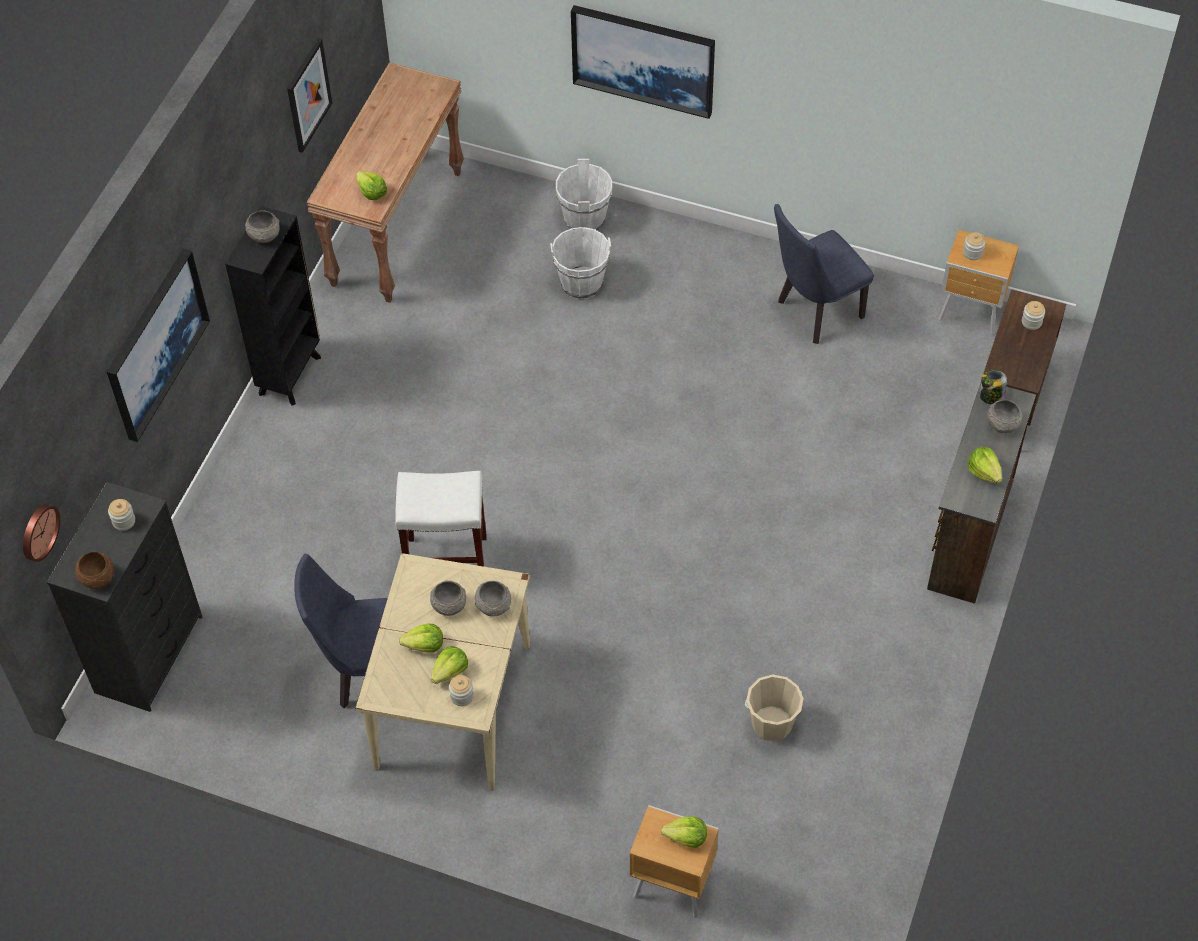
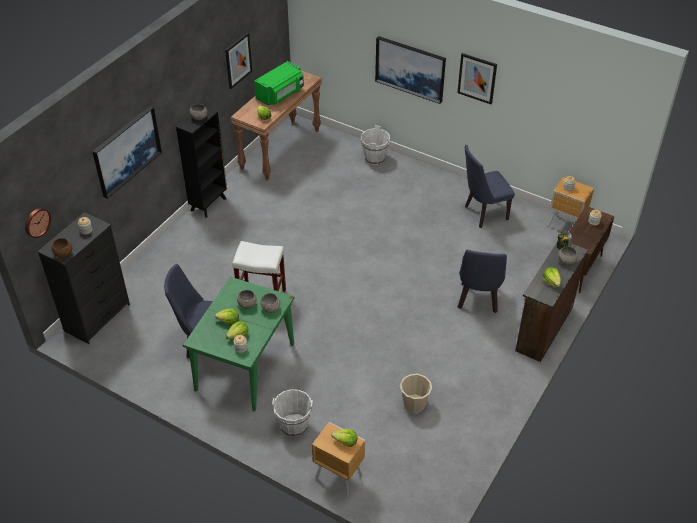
camera: 10 degrees right, 10 degrees down
(391, 134) = (281, 94): none -> green microwave
(453, 704) = (245, 365): beige dining table -> green dining table
(581, 284) = (365, 185): white bucket -> white bucket (294, 425)
(780, 72) = (477, 78): none -> picture
(842, 499) = (478, 301): none -> blue chair

